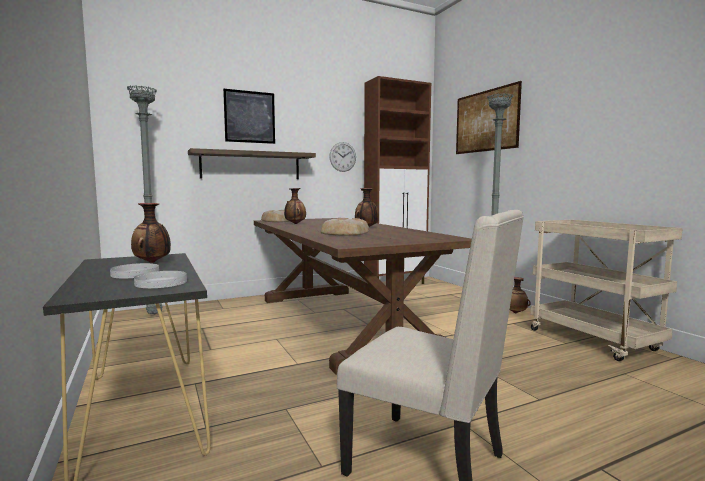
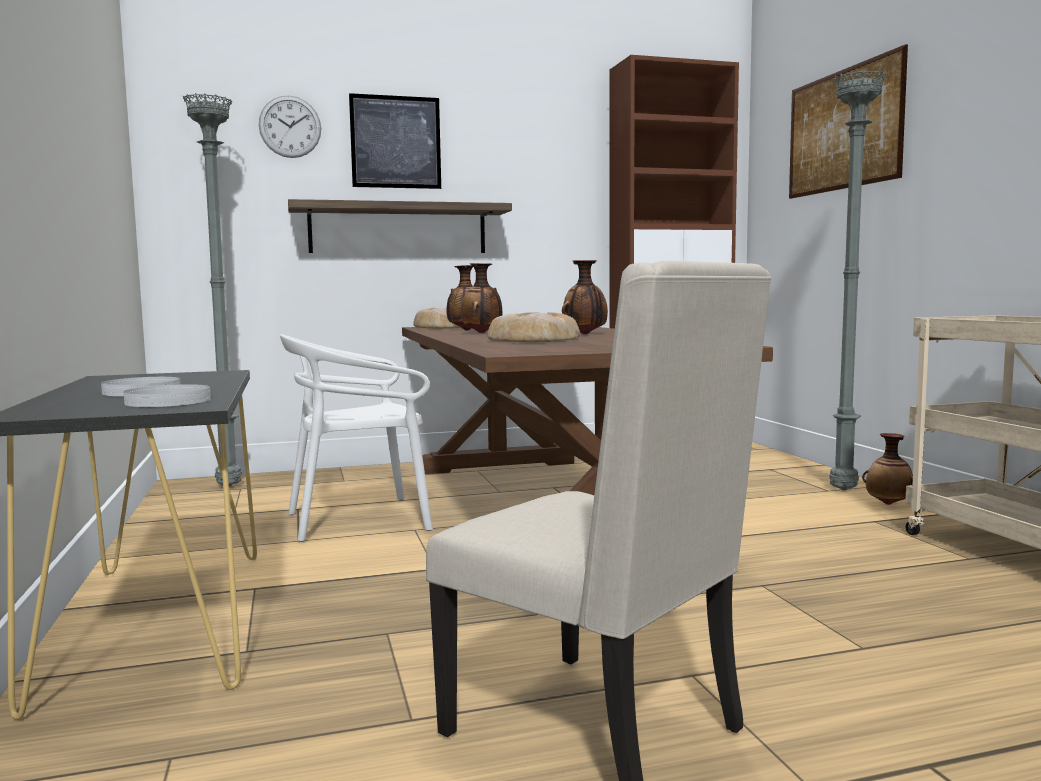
camera: 10 degrees right, 0 degrees up
(152, 262) = (184, 379): vase -> vase (482, 333)
(242, 334) = (359, 520): none -> white chair
(342, 157) = (568, 210): wall clock -> wall clock (290, 126)

